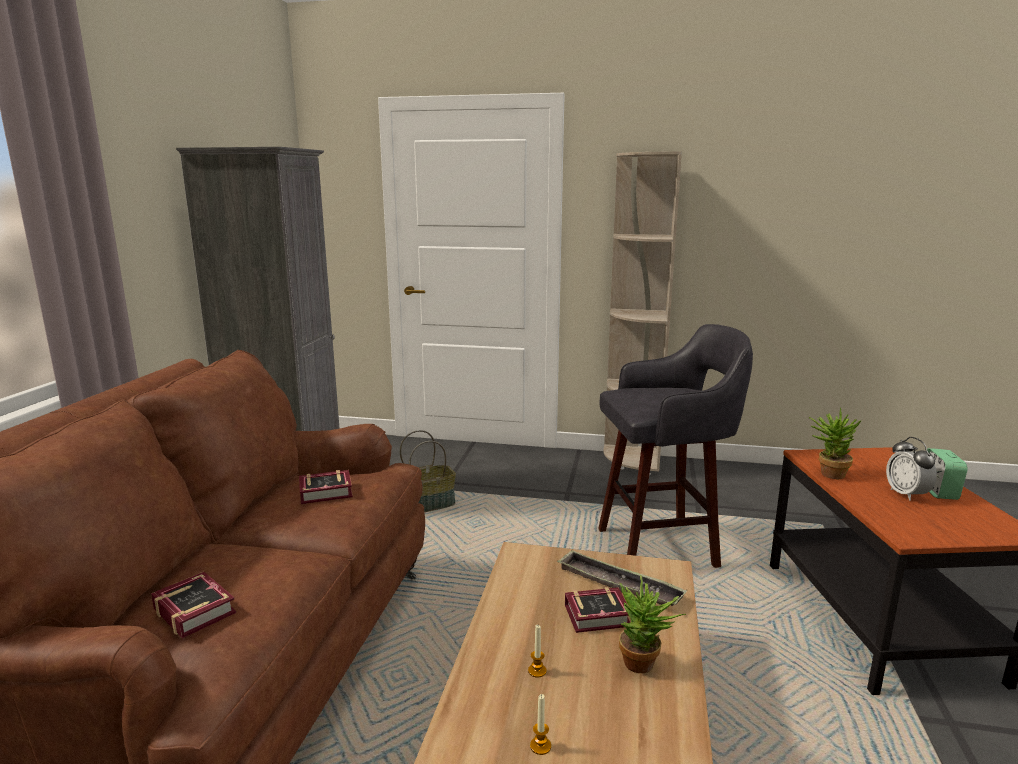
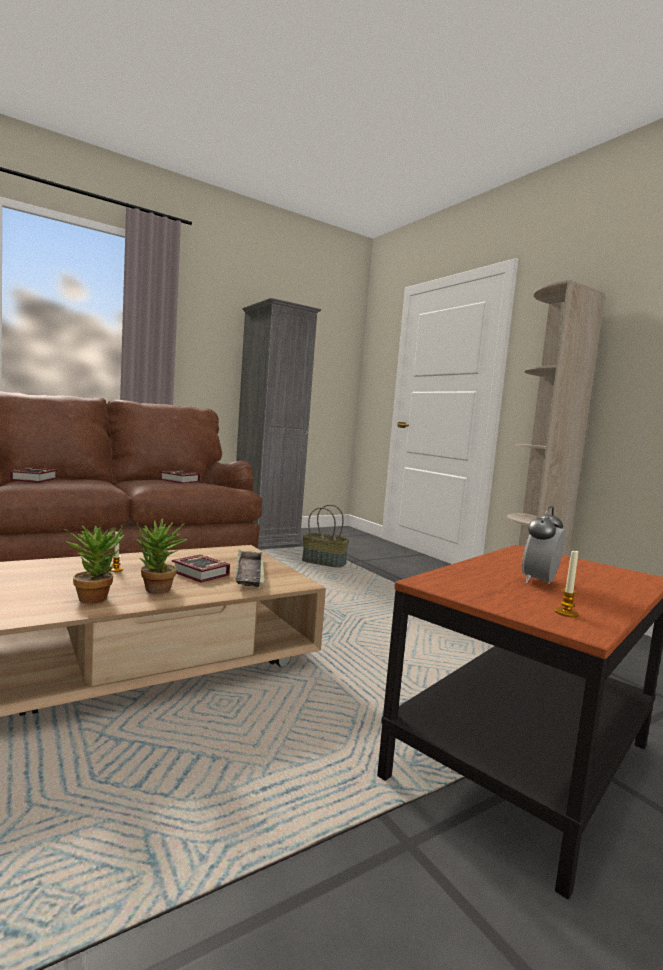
camera: 45 degrees right, 10 degrees down
(540, 746) = (40, 580): candle -> candle (566, 613)
(662, 547) = (427, 635): grey stool -> none
(828, 473) = (504, 556): potted plant -> potted plant (95, 597)
(939, 492) = (591, 594): alarm clock -> none

